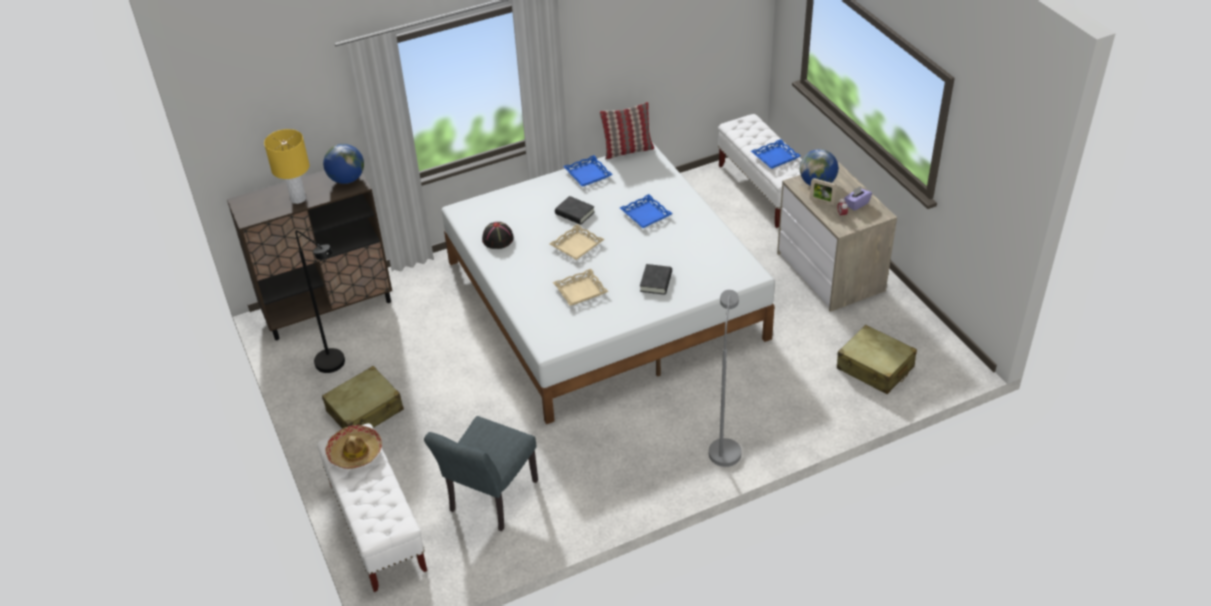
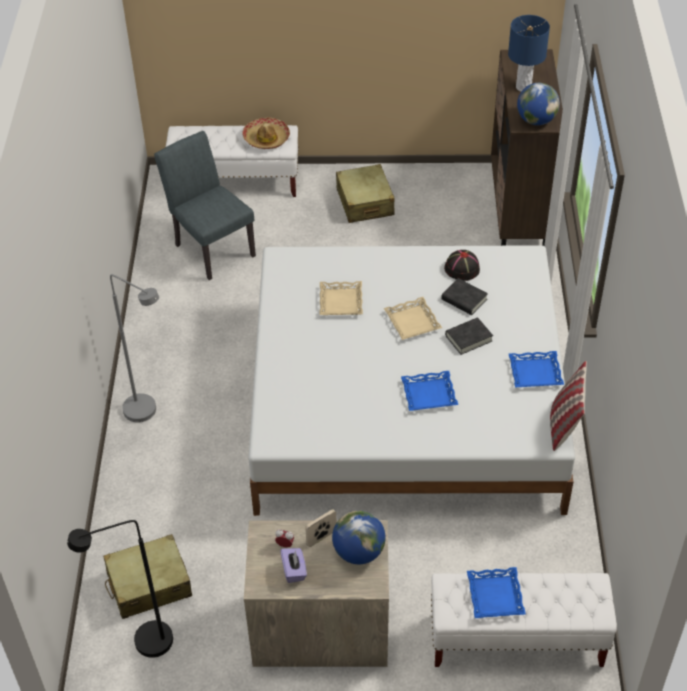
camera: 115 degrees right, 5 degrees up
(298, 199) = (523, 87): yellow table lamp -> blue table lamp
(336, 366) = (434, 197): black floor lamp -> black floor lamp (143, 645)
(656, 282) = (313, 361): black book -> black book (464, 300)

